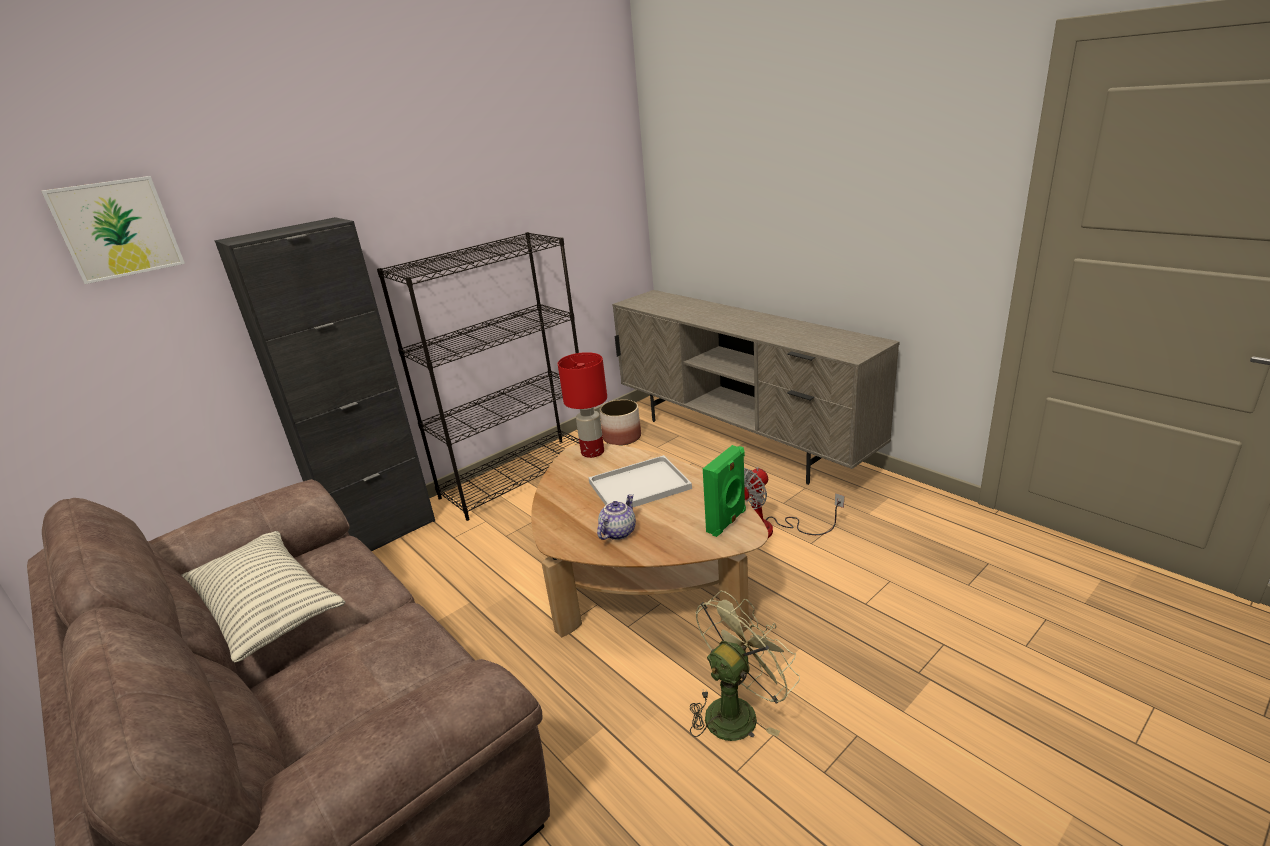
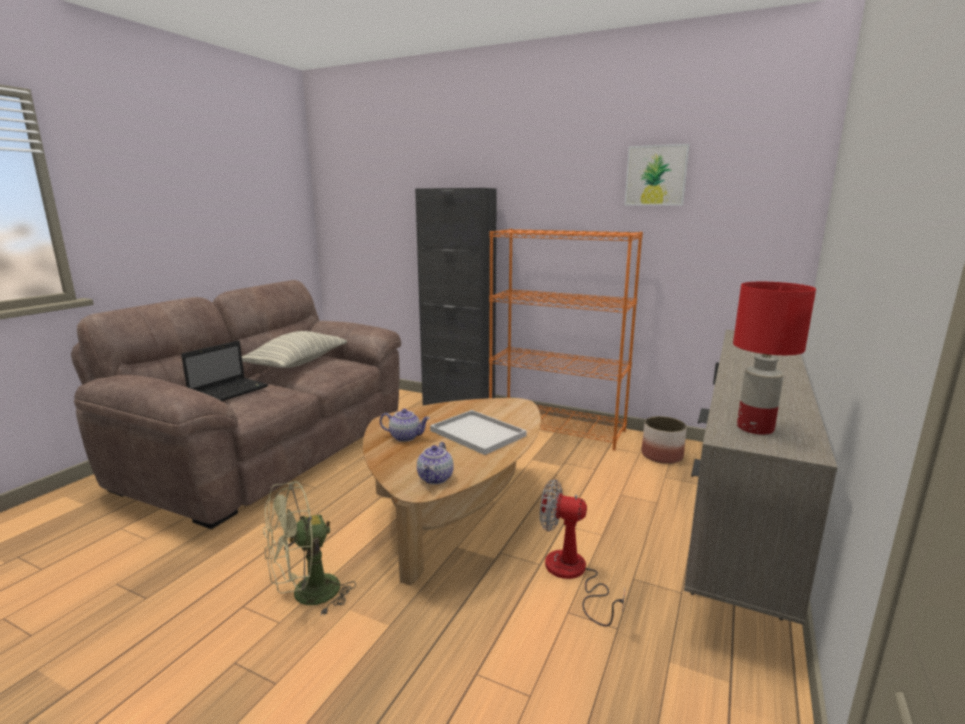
camera: 65 degrees right, 10 degrees down
(117, 229) = (397, 174): picture -> picture (656, 175)
(345, 688) = (230, 391): none -> laptop
(519, 476) = (557, 428): black bookcase -> orange bookcase
(593, 452) = (520, 407): red table lamp -> red table lamp (755, 428)
(727, 522) = (436, 478): green speaker -> teapot
(737, 710) = (306, 596): green fan -> green fan turned 120 degrees clockwise

